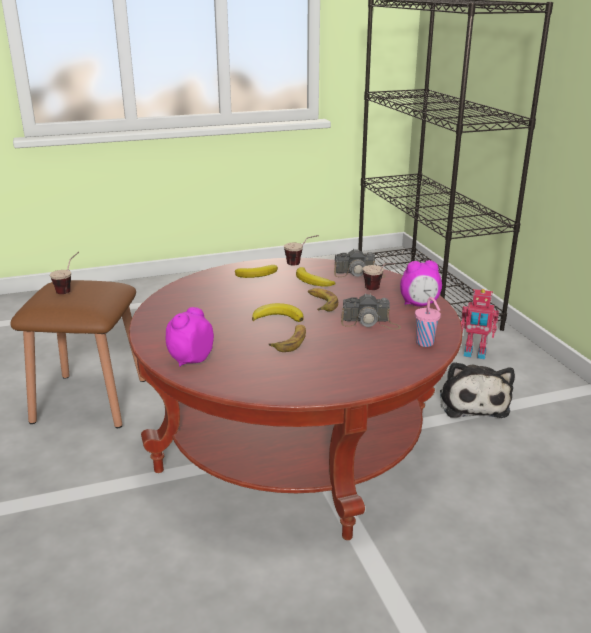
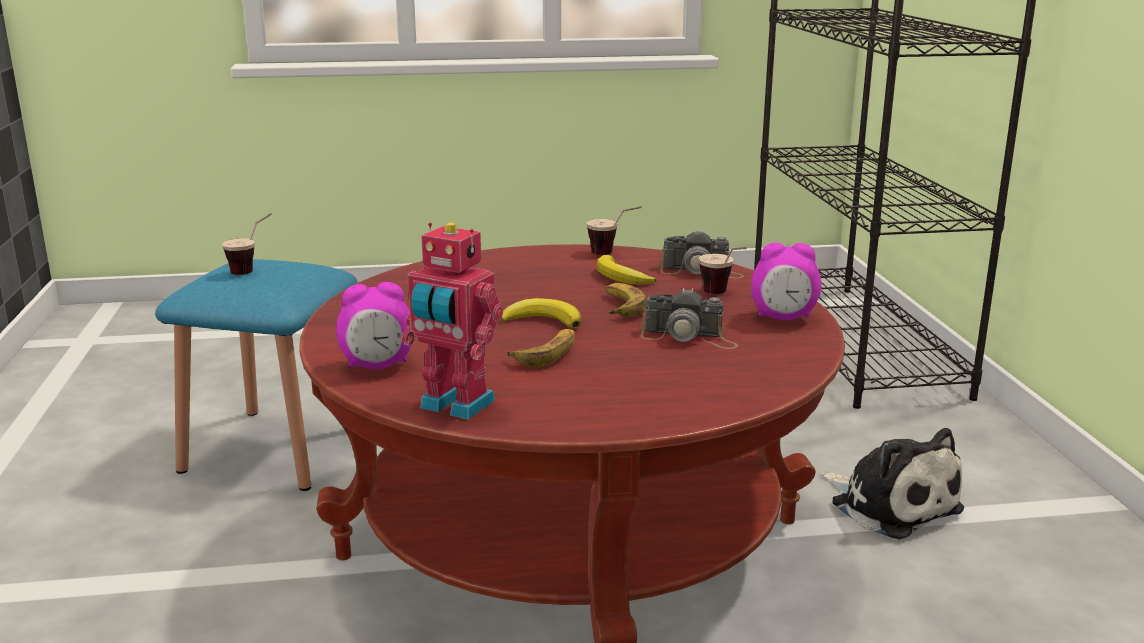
camera: 10 degrees right, 5 degrees down
(90, 400) = (277, 448): brown stool -> blue stool
(190, 359) = (378, 366): alarm clock -> alarm clock turned 150 degrees counterclockwise
(258, 274) = (540, 263): banana -> none
(425, 343) = (770, 371): pink cup -> none
(472, 402) = (890, 505): plush toy -> plush toy turned 45 degrees counterclockwise
(474, 354) = (914, 432): toy robot -> toy robot (454, 406)

